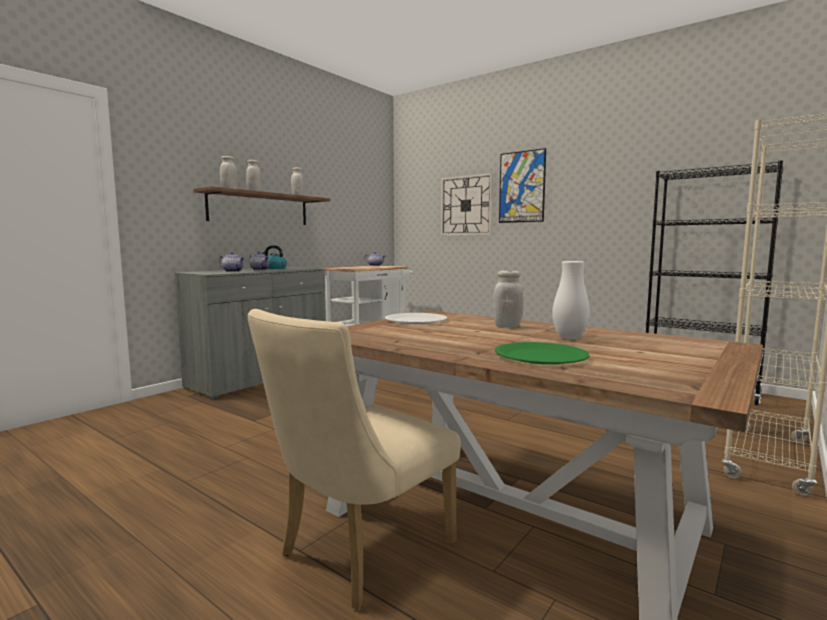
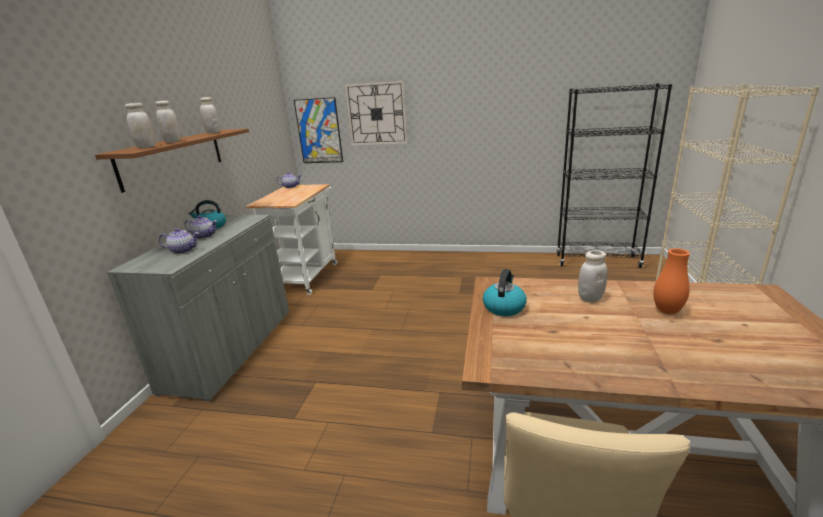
camera: 25 degrees left, 15 degrees up
(415, 320) = (504, 307): white plate -> kettle
(521, 187) = (435, 95): picture -> picture (319, 131)
(541, 356) = (710, 359): green plate -> none
(569, 338) = (667, 311): white vase -> orange vase

